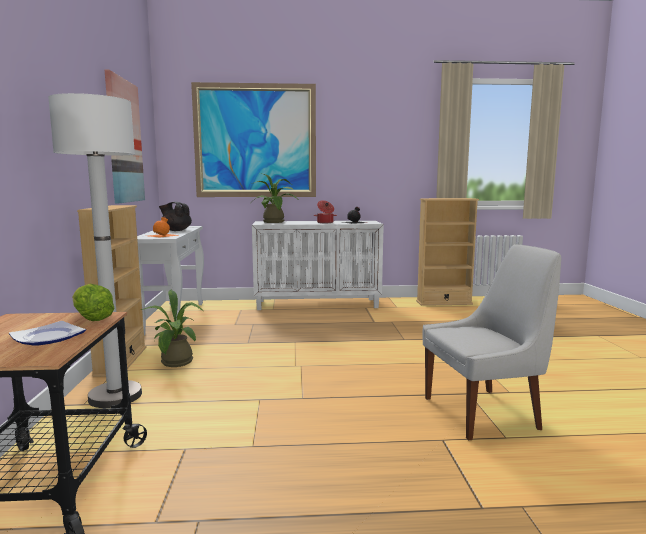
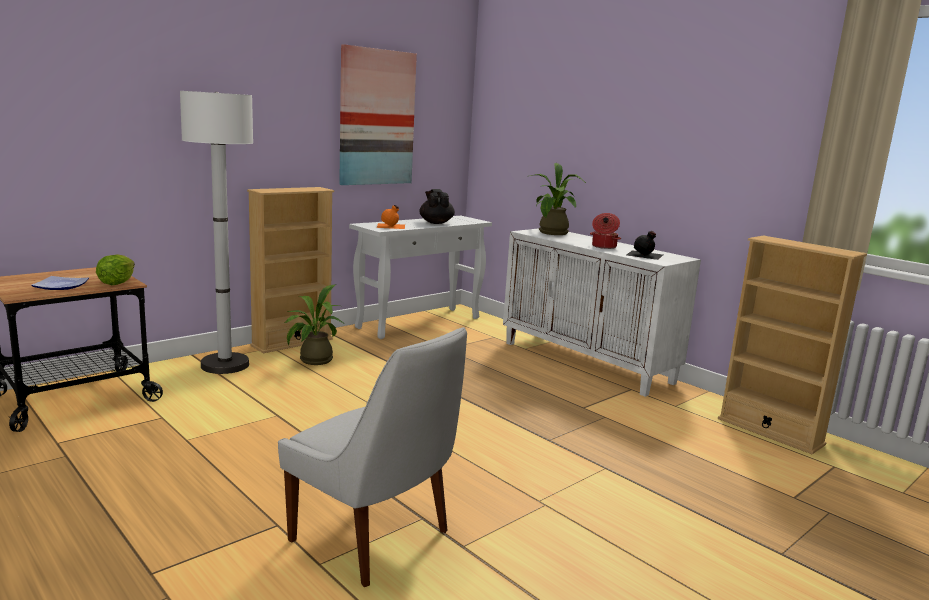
camera: 50 degrees right, 5 degrees up
(255, 141) = (564, 117): picture -> none

